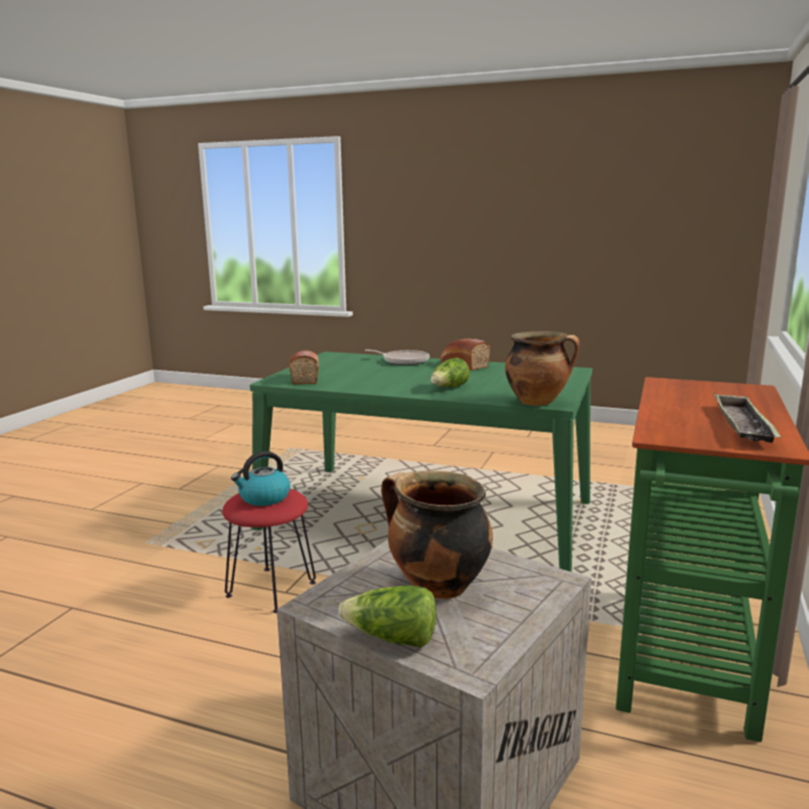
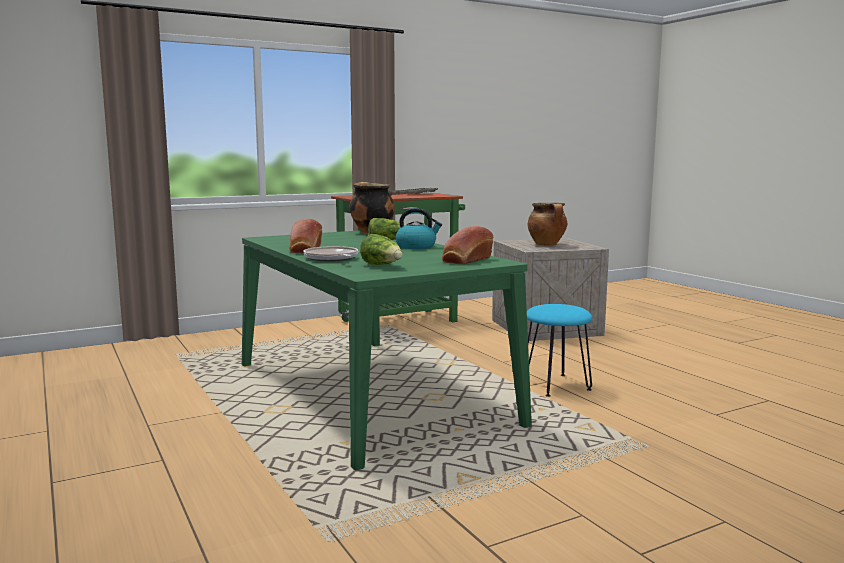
camera: 140 degrees left, 5 degrees down
(264, 498) = (560, 307): kettle -> kettle (416, 246)
(271, 589) = (556, 385): red stool -> turquoise stool
(392, 639) = (578, 243): lettuce -> lettuce (382, 266)

